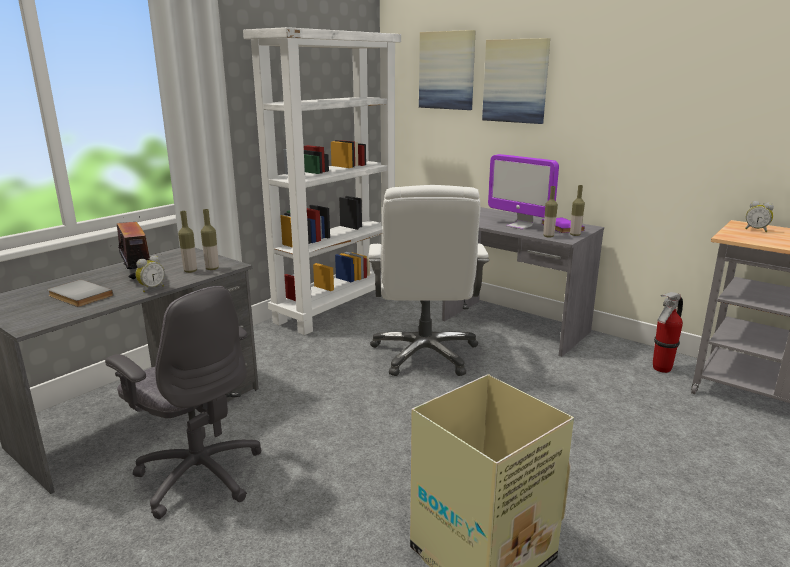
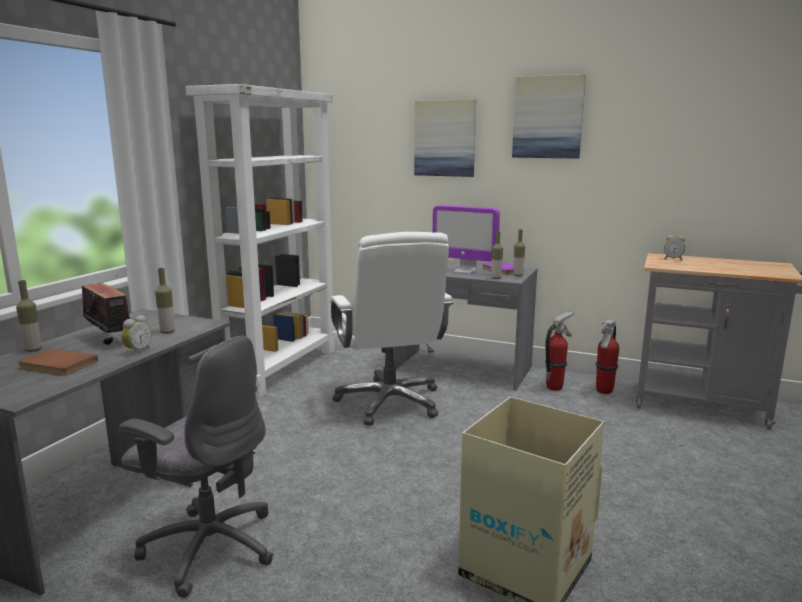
camera: 15 degrees left, 5 degrees down
(78, 296) = (56, 366): grey book -> brown book
(212, 268) = (190, 328): bottle -> bottle (33, 350)
(447, 70) = (375, 129): picture -> picture (548, 117)
(606, 358) = (555, 387): none -> fire extinguisher

